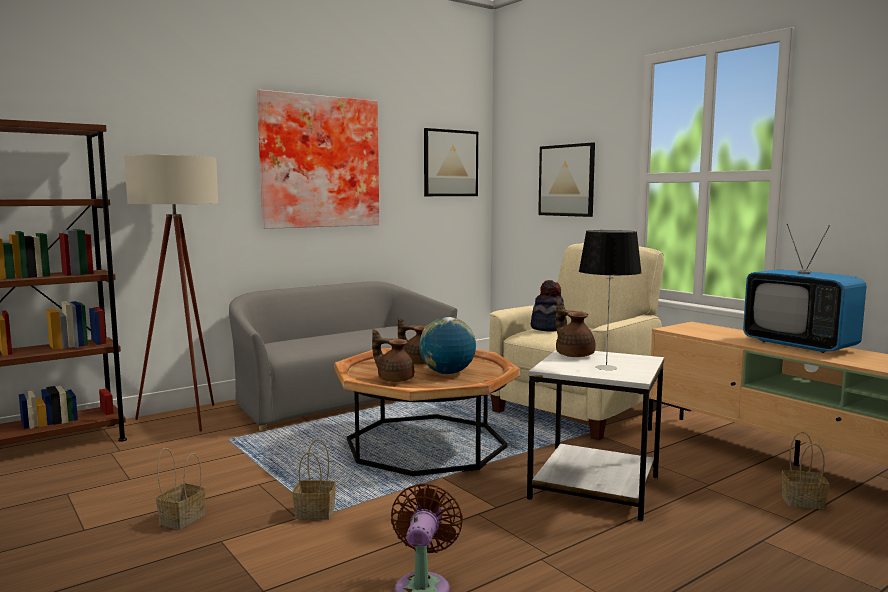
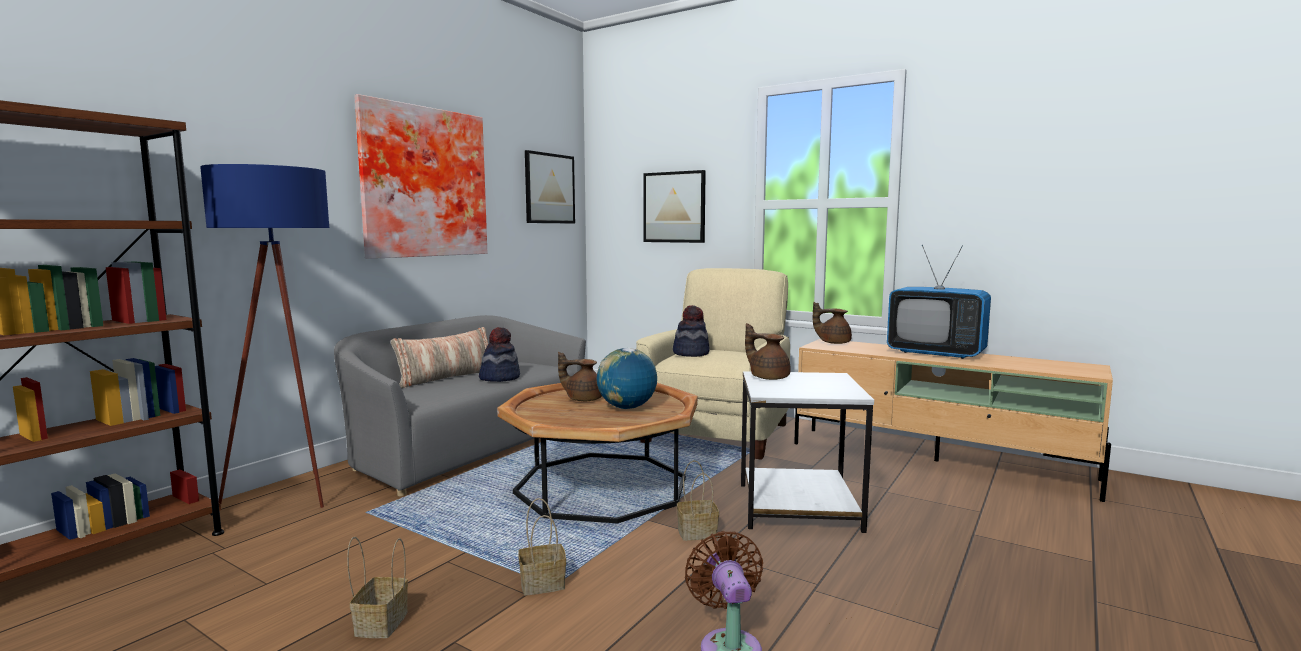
camera: 20 degrees left, 0 degrees up
(186, 421) = (293, 497): beige floor lamp -> blue floor lamp
(326, 334) = (446, 377): none -> pillow
(367, 338) = (500, 378): none -> hat
(394, 379) = (579, 420): brown teapot -> brown teapot (833, 342)
(607, 367) = (816, 387): table lamp -> none
(801, 502) = (970, 493): basket -> basket (696, 533)

